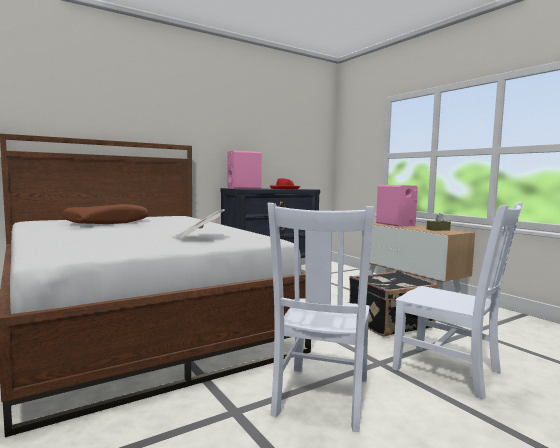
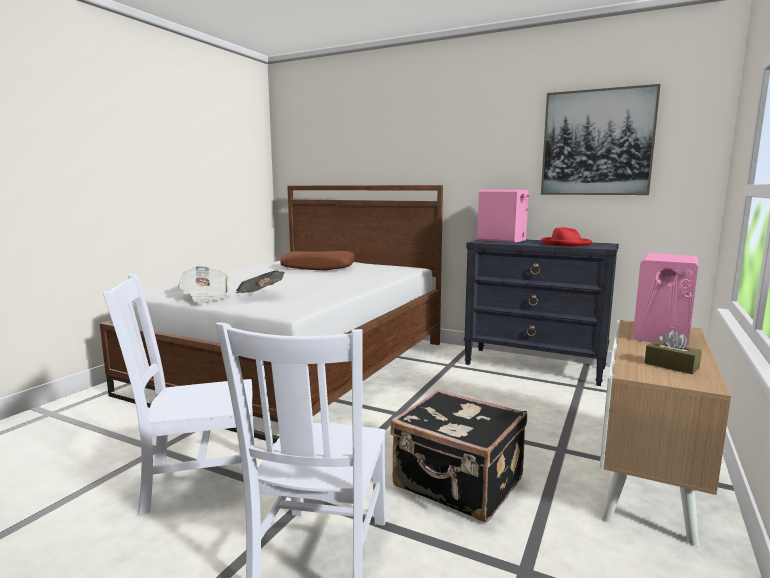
camera: 60 degrees right, 5 degrees up
(164, 246) = (205, 298): none -> newspaper
(283, 126) = (597, 143): none -> picture

